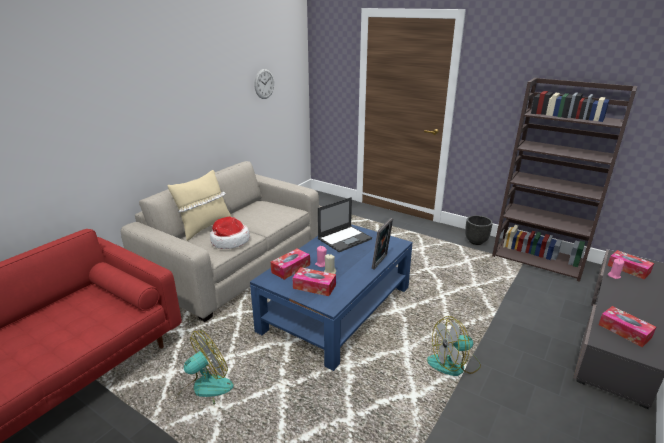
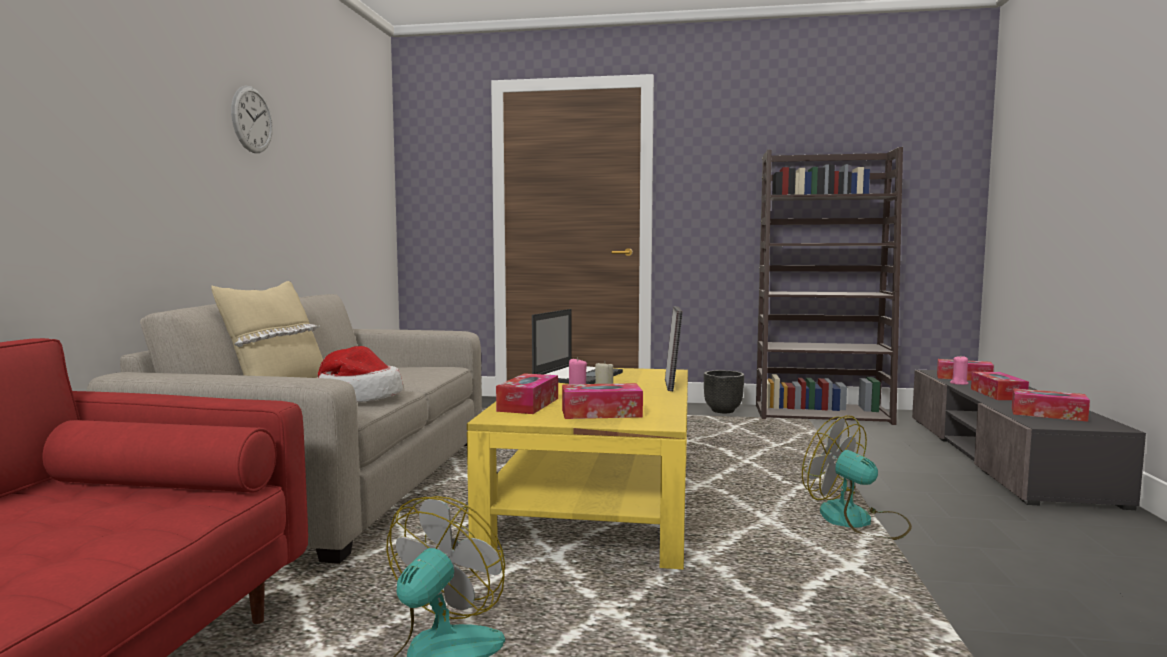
camera: 25 degrees left, 20 degrees down
(264, 84) = (341, 177): wall clock -> wall clock (252, 119)
(337, 308) = (597, 500): blue coffee table -> yellow coffee table
(454, 364) = (857, 522): fan -> fan turned 90 degrees clockwise
(623, 297) = (998, 394): none -> tissue box

